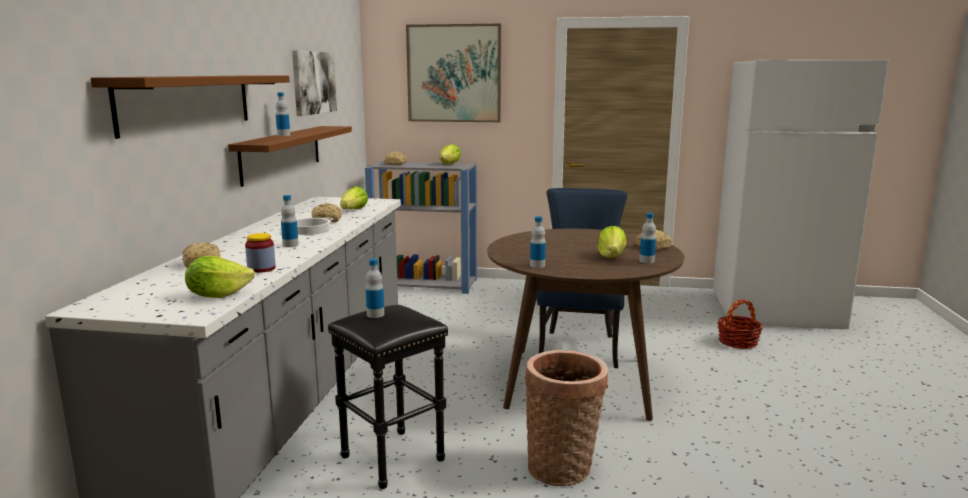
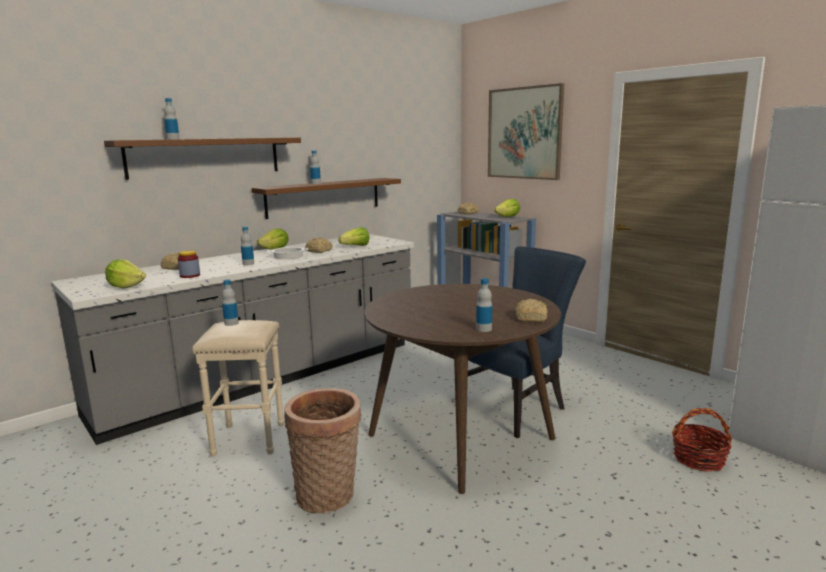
camera: 40 degrees right, 0 degrees up
(313, 82) = (376, 143): picture -> none
(392, 459) = (247, 440): black stool -> beige stool
(537, 265) = (385, 312): bottle -> bottle (173, 139)
(612, 256) = (466, 318): lettuce -> lettuce (275, 249)

